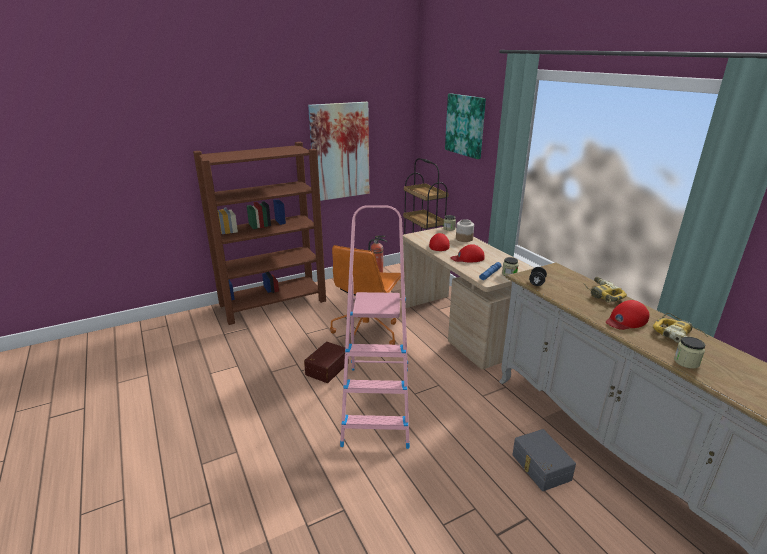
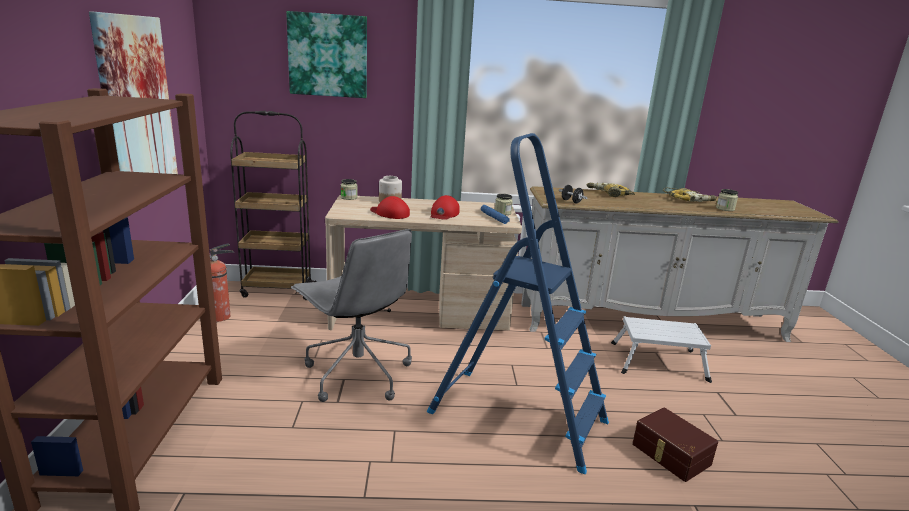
camera: 65 degrees left, 5 degrees down
(326, 368) = (408, 435): brown storage box -> brown storage box (670, 455)
(367, 332) = (355, 372): orange office chair -> grey office chair
(377, 404) = (519, 417): pink step ladder -> blue step ladder
(540, 467) = (659, 361): grey storage box -> white step ladder
(626, 320) = (658, 202): red cap -> none

